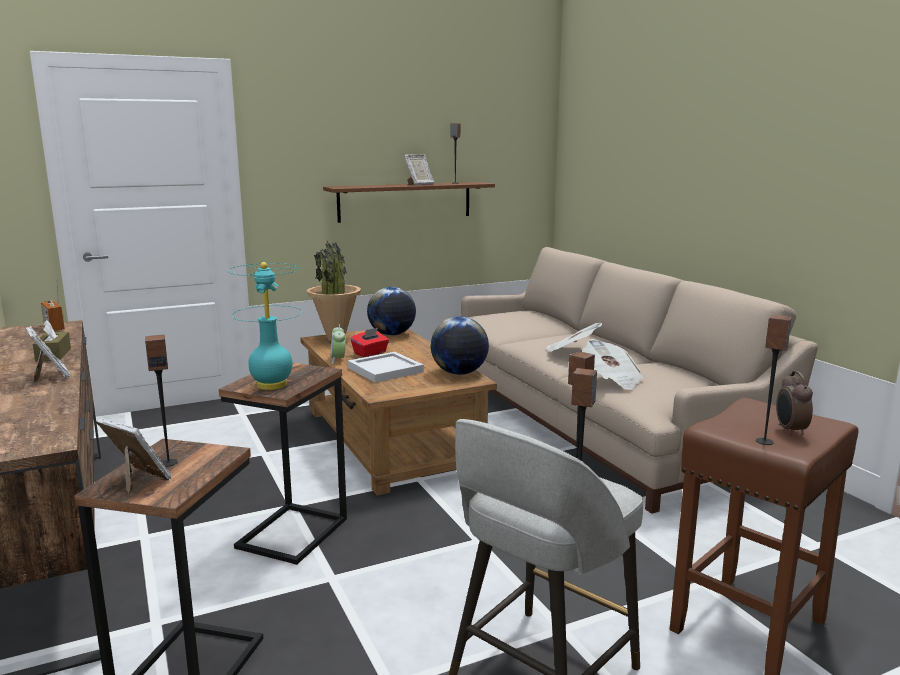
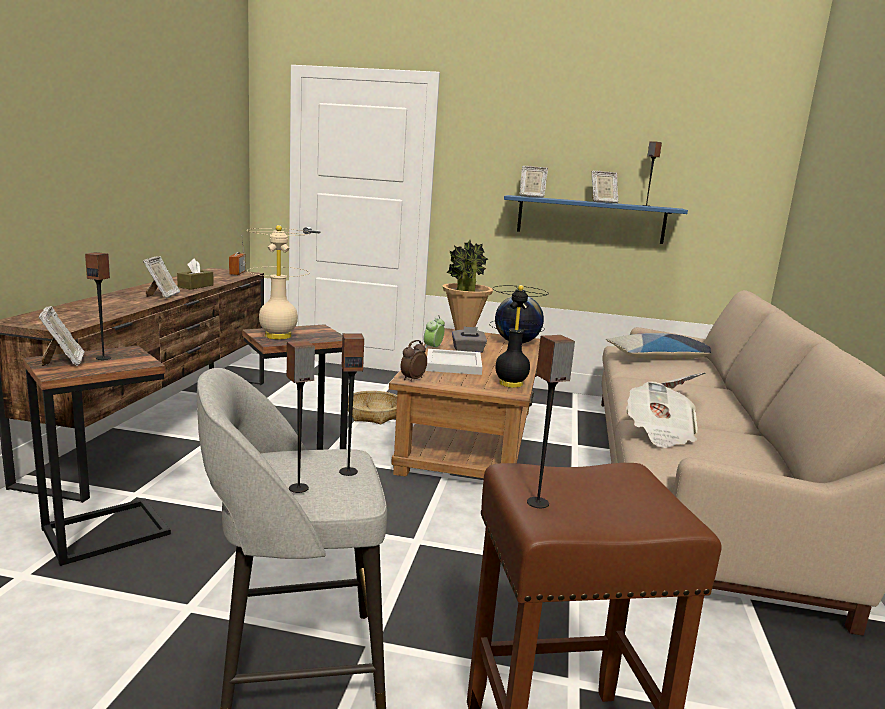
camera: 35 degrees right, 0 degrees up
(272, 385) = (278, 336): turquoise table lamp -> beige table lamp
(274, 448) = (373, 415): none -> basket
(353, 186) = (531, 197): none -> picture frame
(370, 353) = (468, 350): red tissue box -> grey tissue box
(405, 201) = (590, 219): brown shelf -> blue shelf
(459, 373) = (511, 384): globe -> black table lamp
(507, 319) = (659, 357): none -> pillow
(790, 431) = (604, 508): alarm clock -> alarm clock (412, 379)

